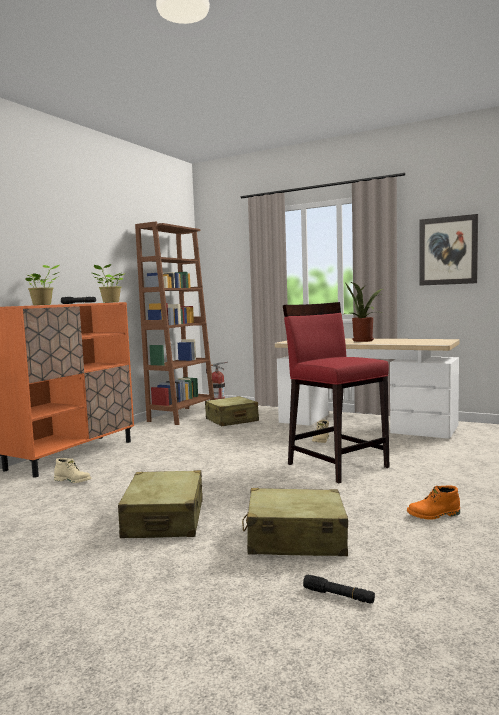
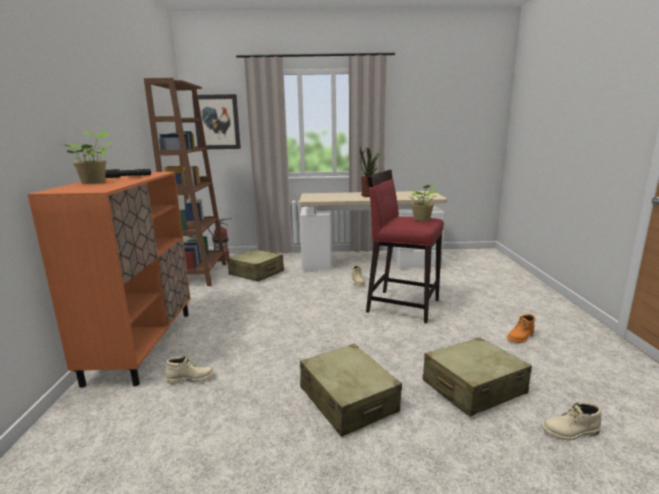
camera: 30 degrees left, 10 degrees up
(110, 302) = (158, 172): potted plant -> potted plant (422, 220)
(338, 596) = (570, 432): black flashlight -> beige boot
(448, 251) = (422, 121): picture -> picture (217, 122)

